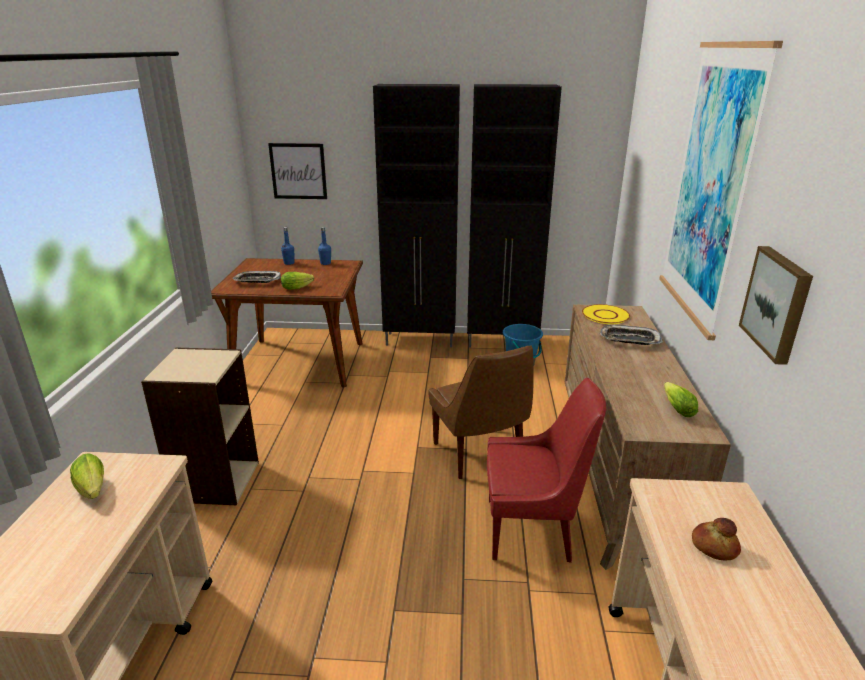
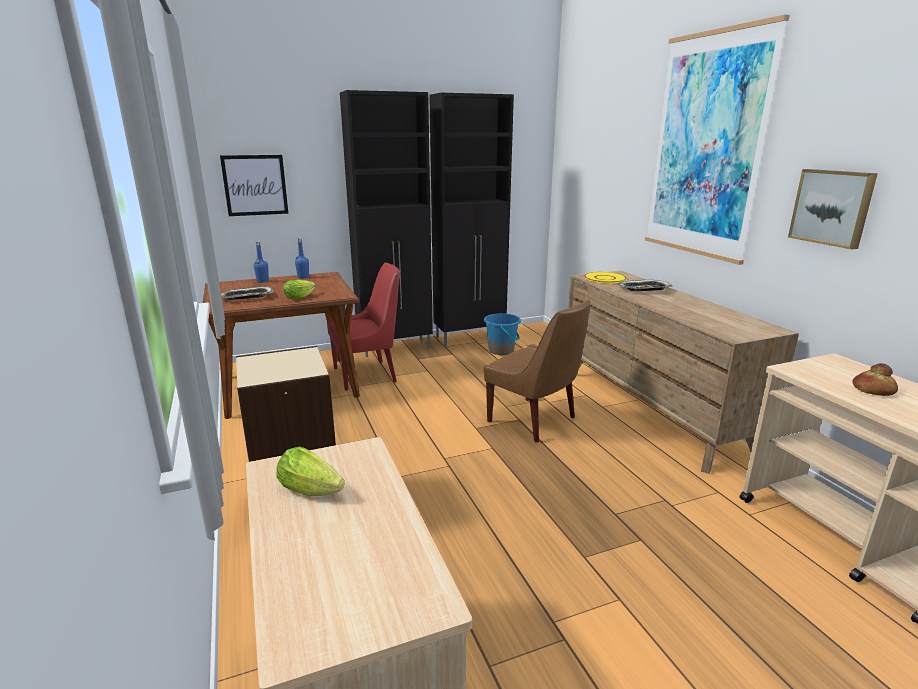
camera: 25 degrees left, 5 degrees down
(532, 530) = (630, 462): red chair -> red chair (367, 375)
(676, 407) = (736, 320): lettuce -> none

